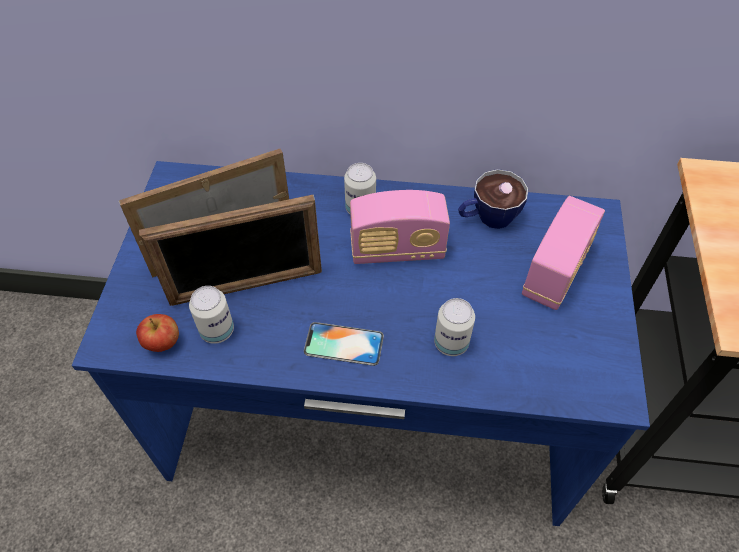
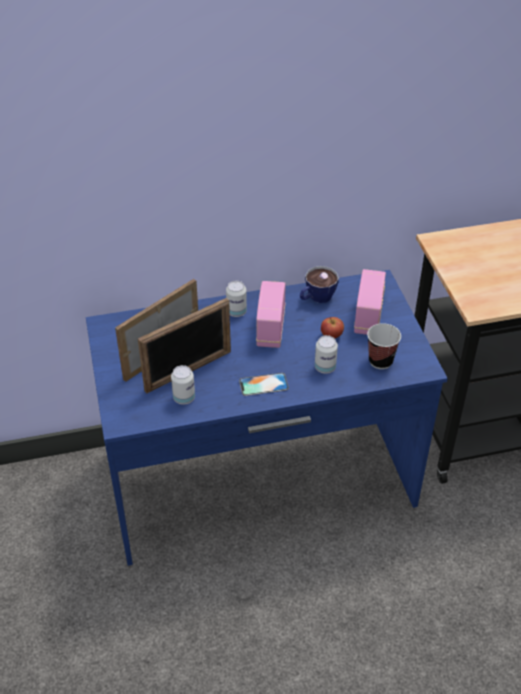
camera: 20 degrees left, 10 degrees down
(163, 343) = (154, 413): apple -> apple (331, 336)
(397, 250) = (270, 329): radio -> radio turned 120 degrees clockwise
(546, 358) = (380, 361): none -> cup

